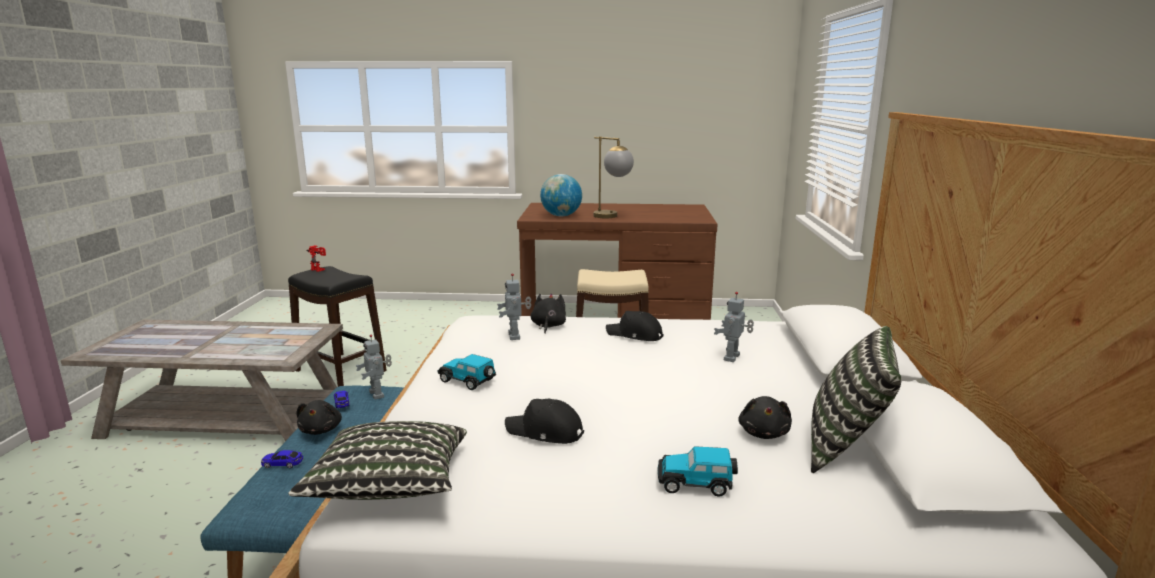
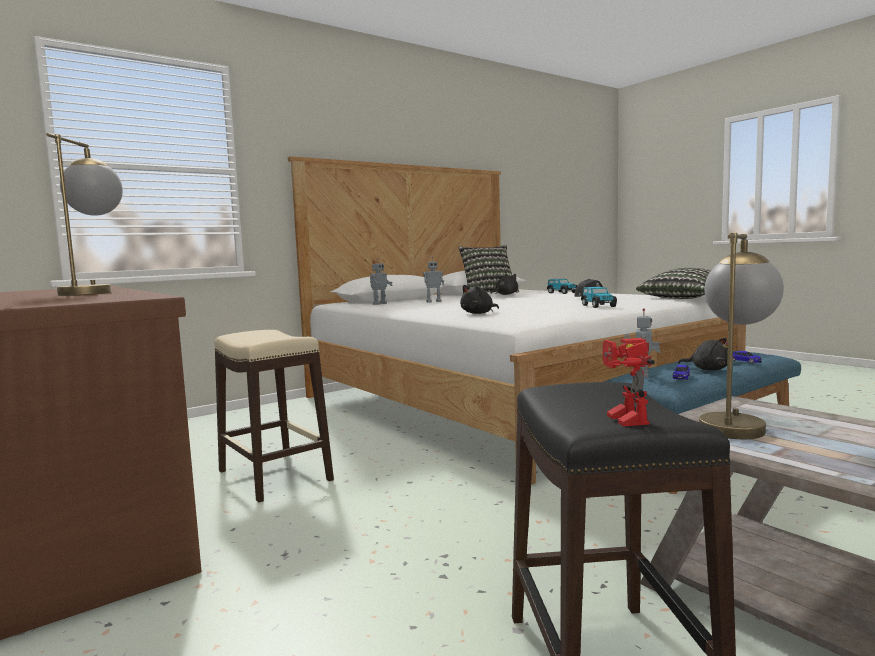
camera: 130 degrees left, 10 degrees down
(290, 341) = (734, 424): none -> table lamp
(321, 430) = (708, 369): black plush toy -> black plush toy turned 90 degrees clockwise
(515, 336) = (524, 307): toy robot -> toy robot (379, 304)
(561, 216) = (102, 297): globe -> none
(634, 335) = (445, 307): black cap -> none

